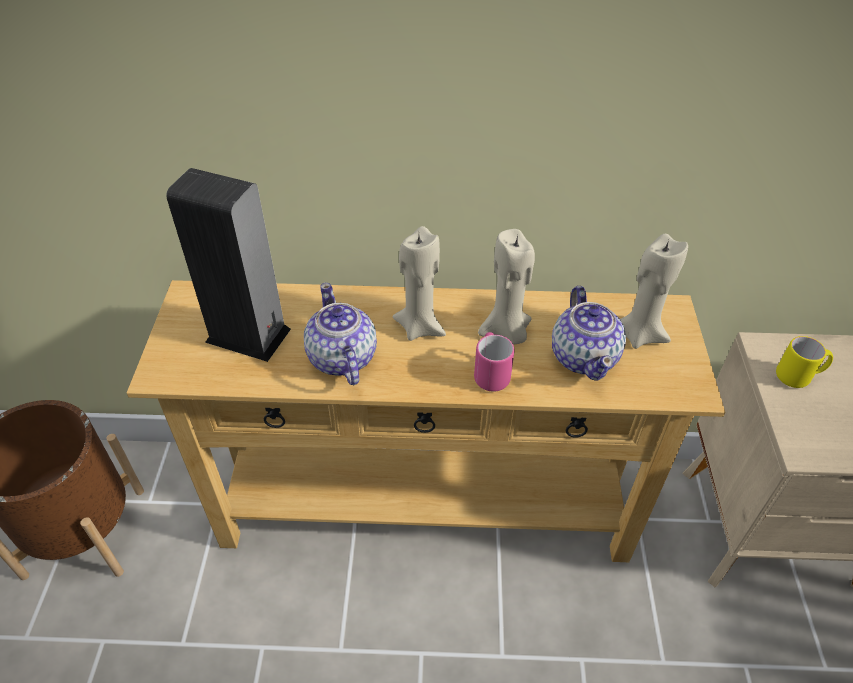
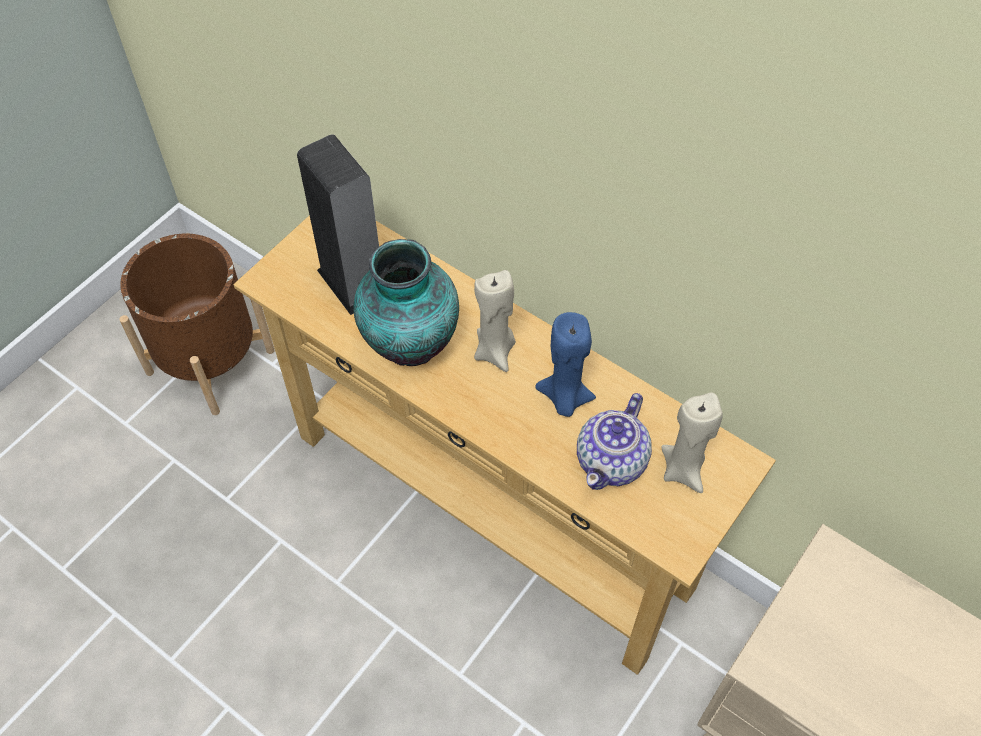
camera: 35 degrees right, 10 degrees up
(341, 359) = (408, 345): teapot -> vase
(490, 374) = (516, 429): pink mug -> none
(506, 332) = (564, 398): beige candle -> blue candle
(798, 377) = (835, 601): yellow mug -> none

